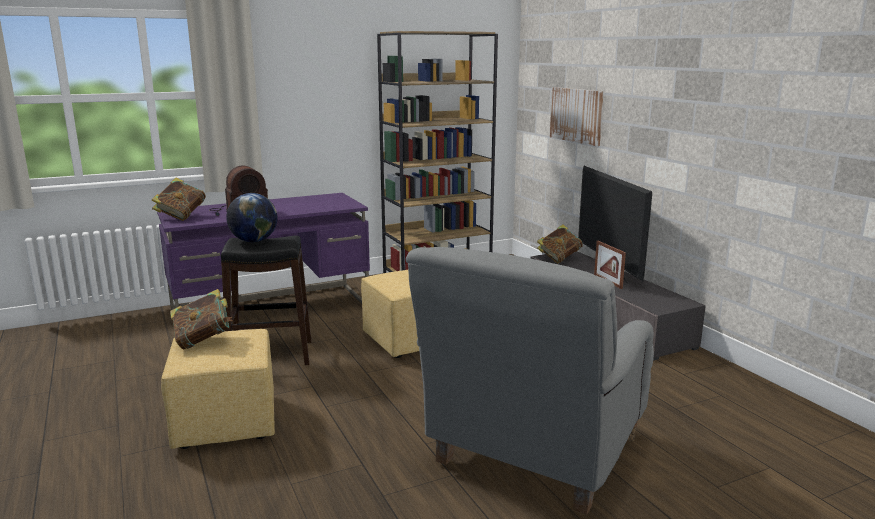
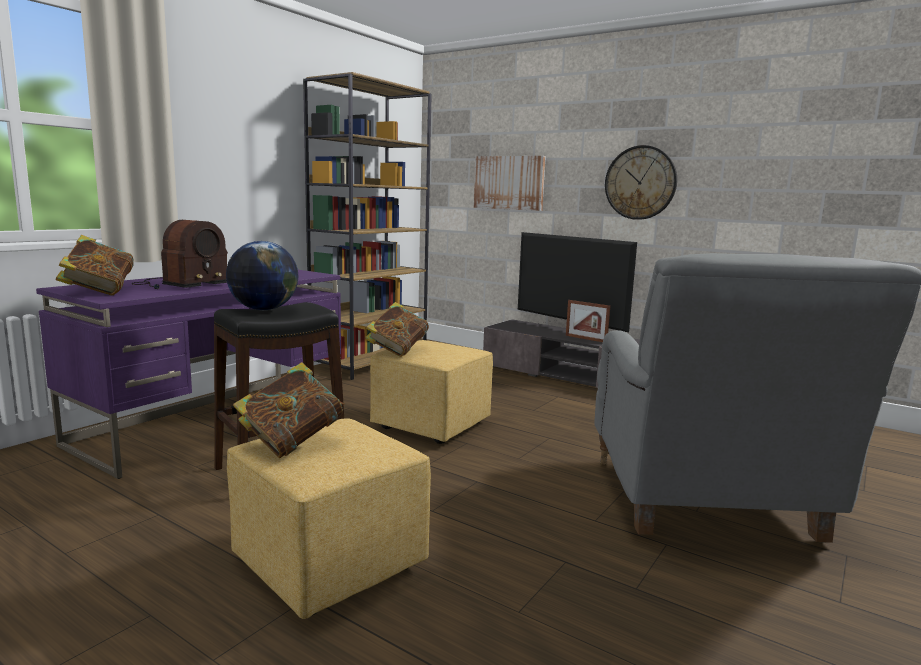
camera: 30 degrees left, 5 degrees down
(559, 258) = (513, 326): book -> book (397, 351)
(675, 126) = (640, 183): none -> wall clock

